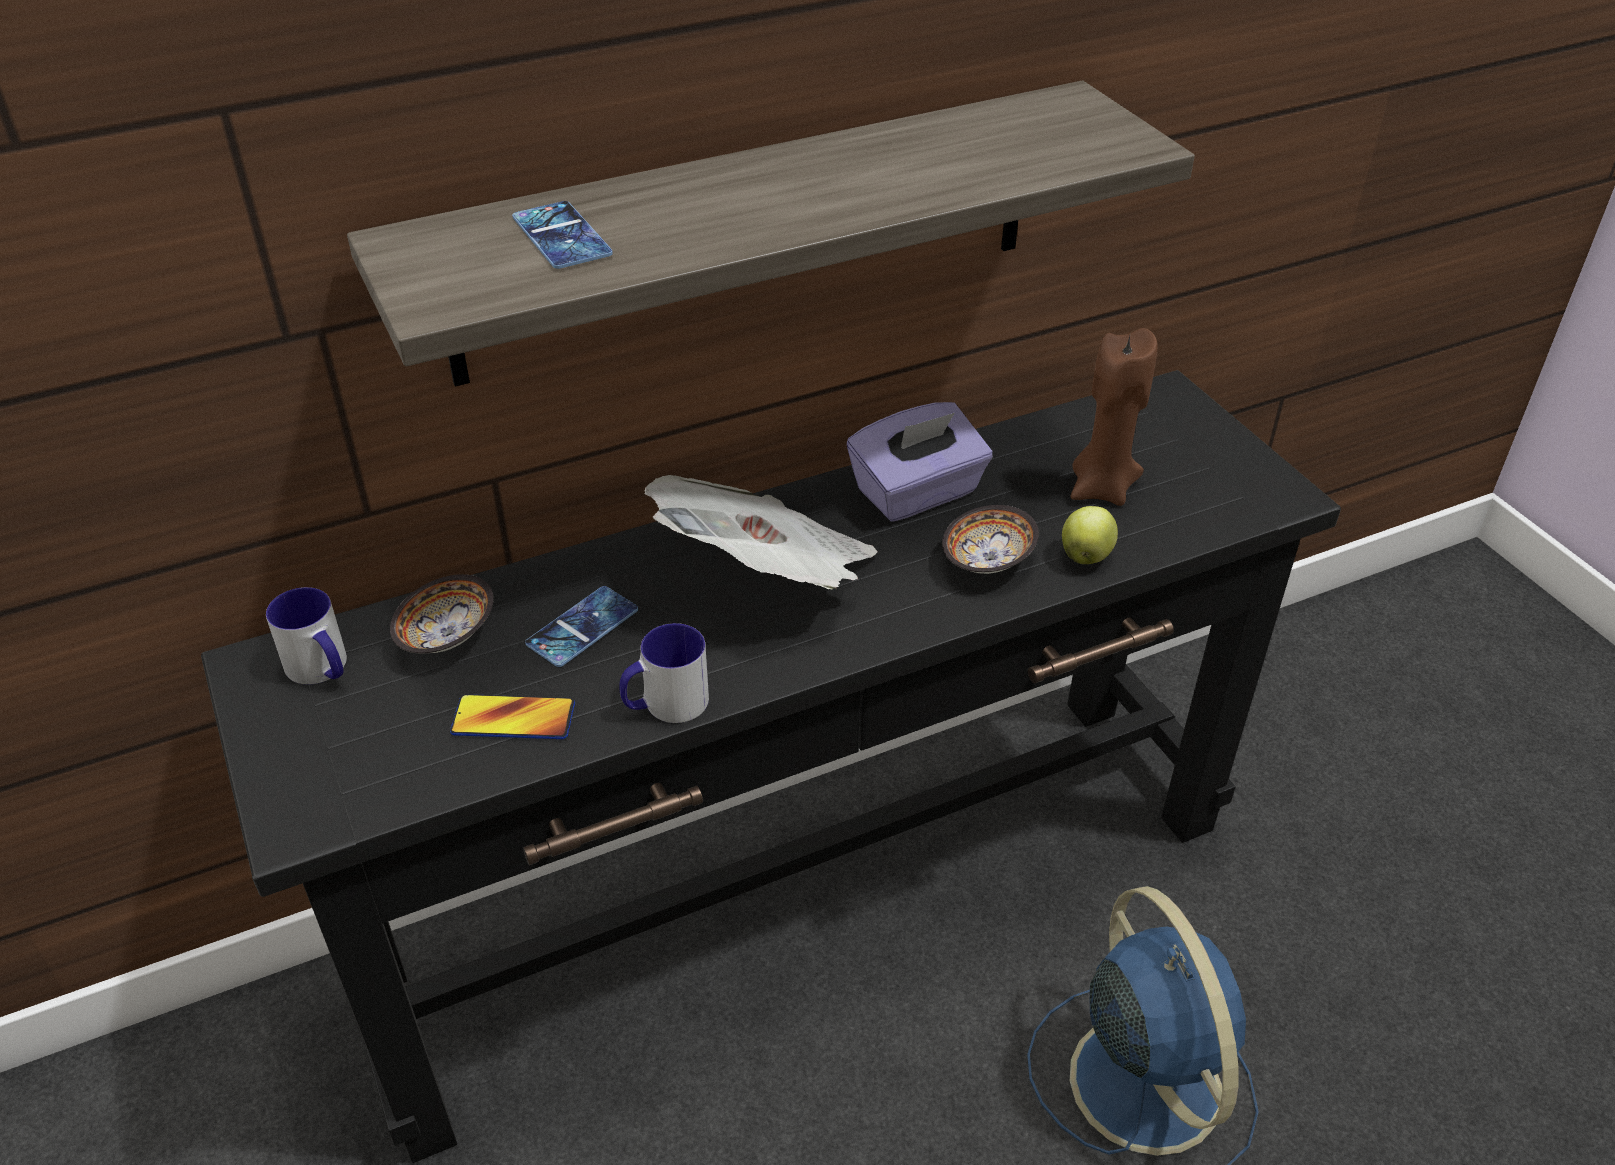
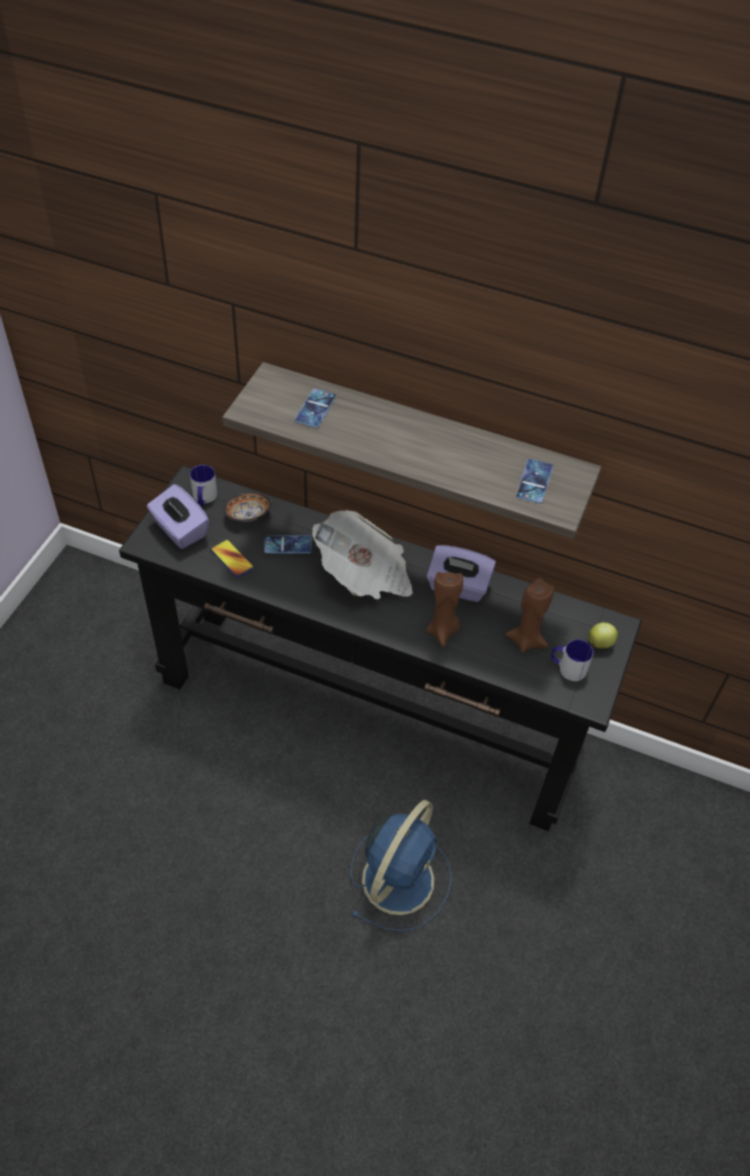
camera: 45 degrees right, 10 degrees up
(343, 750) = (179, 530): none -> purple tissue box
(665, 704) = (277, 591): mug -> mug (567, 668)
(987, 561) = (442, 631): bowl -> brown candle
(1044, 136) = (534, 481): none -> phone
(1085, 555) = (479, 658): apple -> apple (600, 643)

